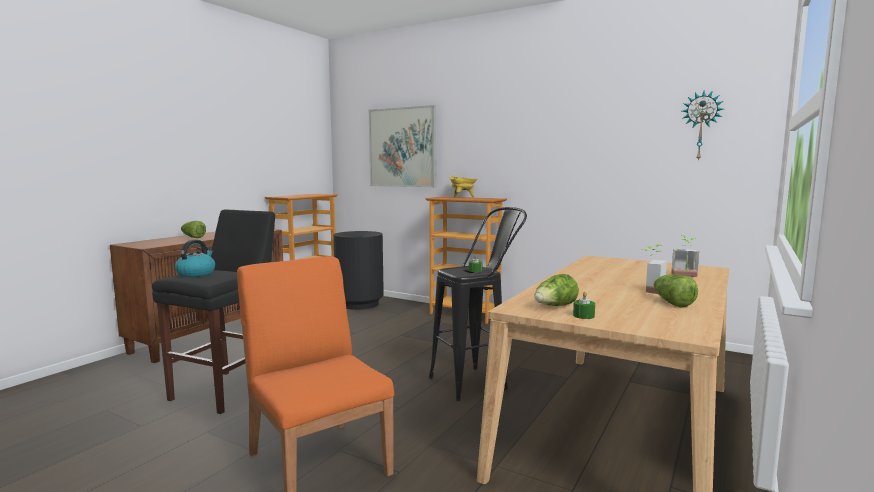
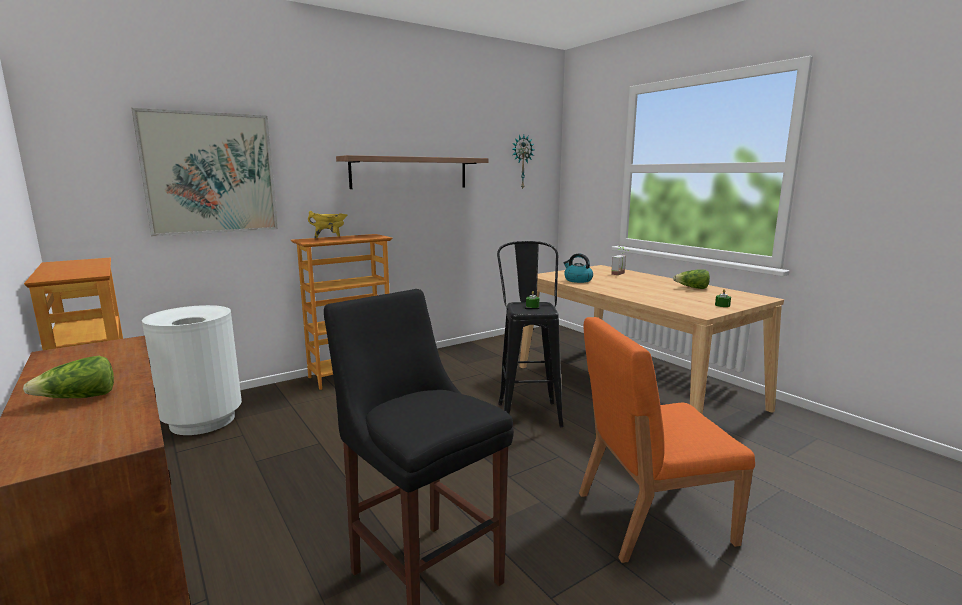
camera: 65 degrees left, 5 degrees up
(196, 274) = (419, 415): kettle -> kettle (577, 280)
(360, 304) = (203, 420): black trash can -> white trash can
(546, 143) = (410, 173): none -> shelf
(555, 307) = (698, 306): lettuce -> none
(649, 290) = (656, 285): potted plant -> none

